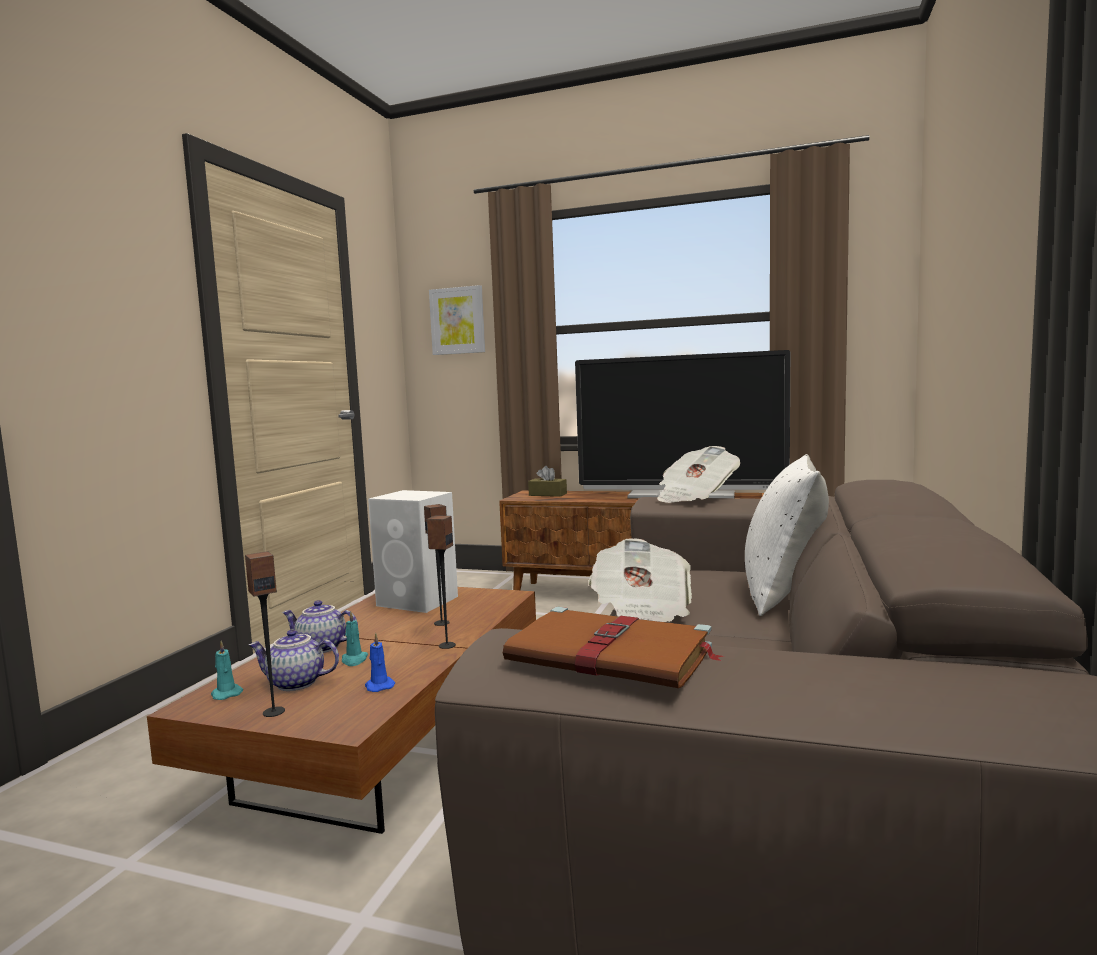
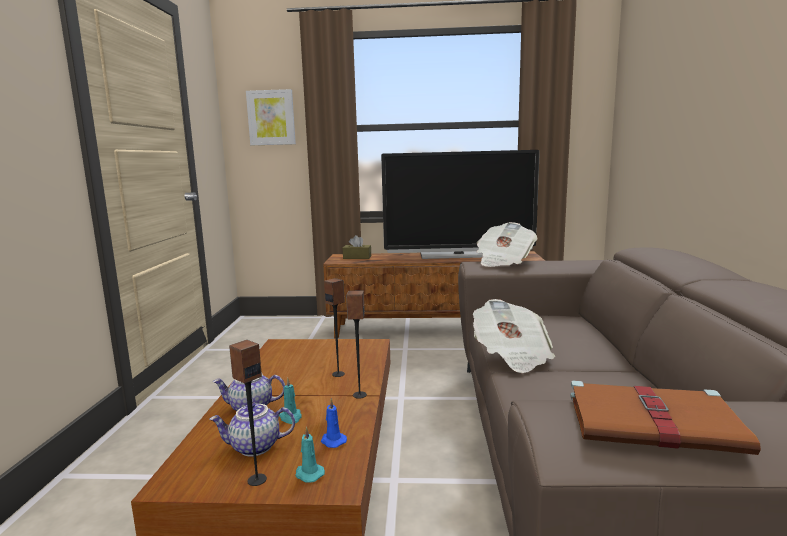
camera: 15 degrees left, 5 degrees up
(226, 694) = (196, 466): turquoise candle -> turquoise candle (308, 474)
(419, 601) = (303, 355): white speaker -> none
(784, 595) = (598, 334): white pillow -> none

